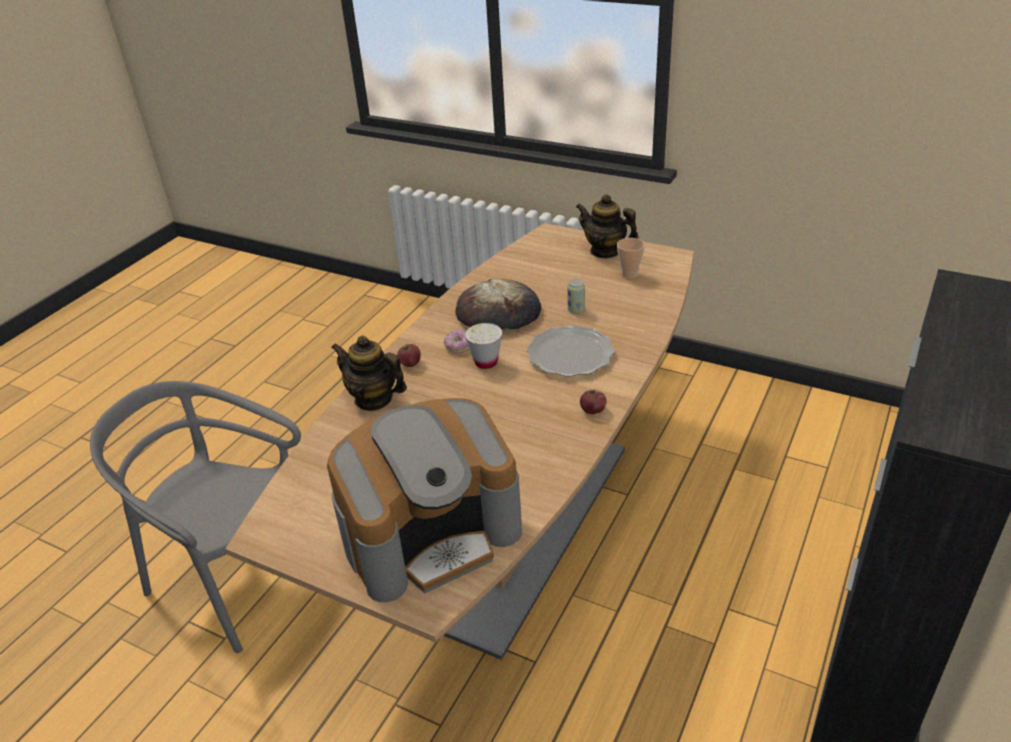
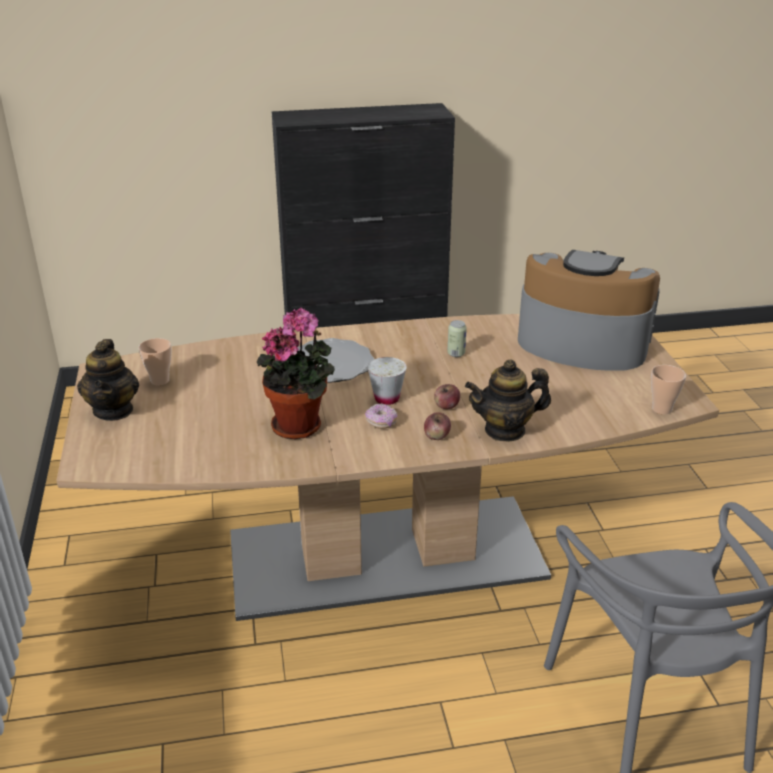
camera: 130 degrees left, 5 degrees down
(276, 507) = (661, 409): none -> cup
(373, 399) = (505, 430): teapot -> teapot turned 90 degrees clockwise
(498, 313) = (301, 425): bread -> potted plant
(576, 310) = (255, 386): can -> can (456, 353)
(593, 410) = (391, 333): apple -> apple (446, 406)

